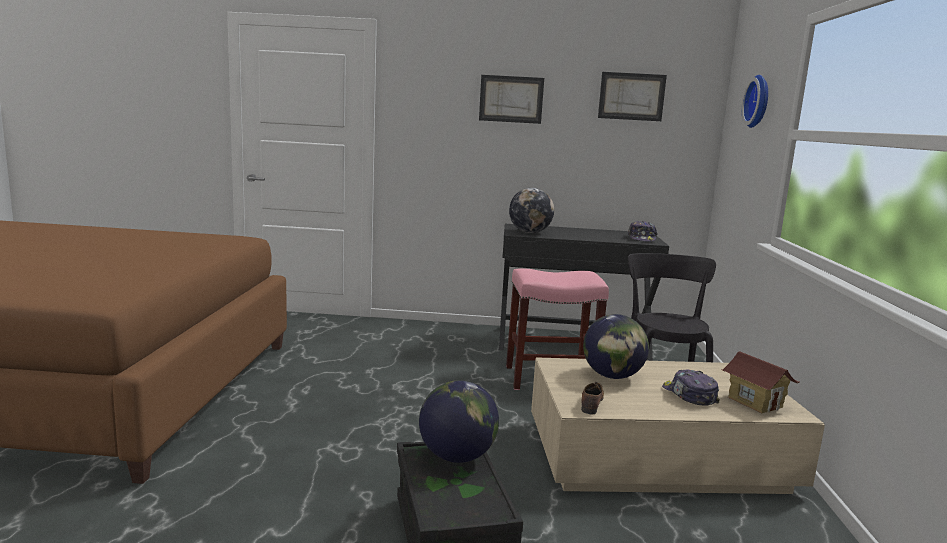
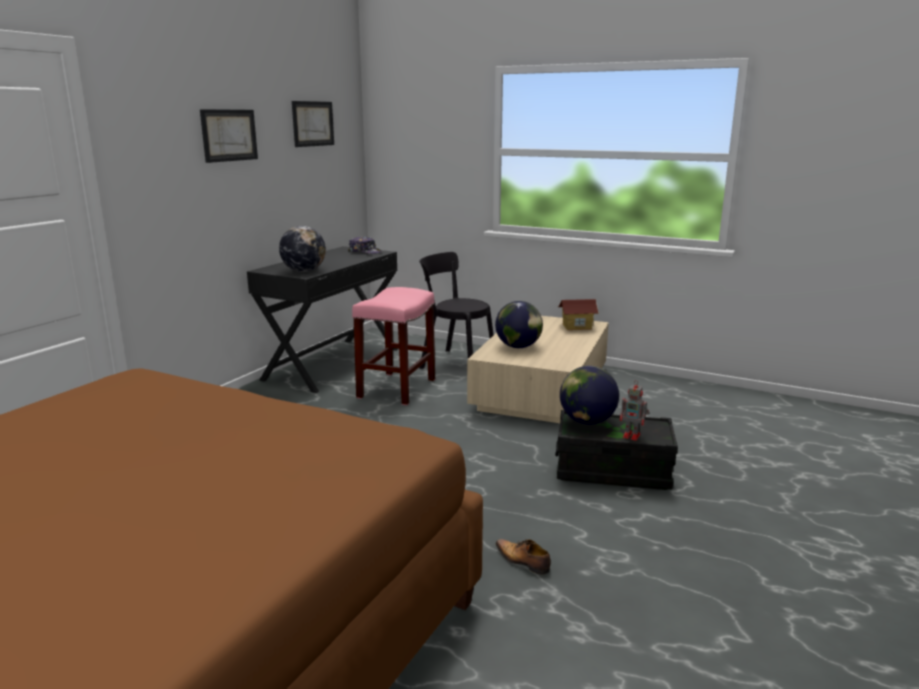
camera: 65 degrees left, 5 degrees up
(438, 494) = (632, 436): none -> toy robot
(591, 403) = (559, 361): shoe -> shoe (522, 561)
(689, 395) = (560, 337): cap -> none
(759, 101) = (434, 125): wall clock -> none

